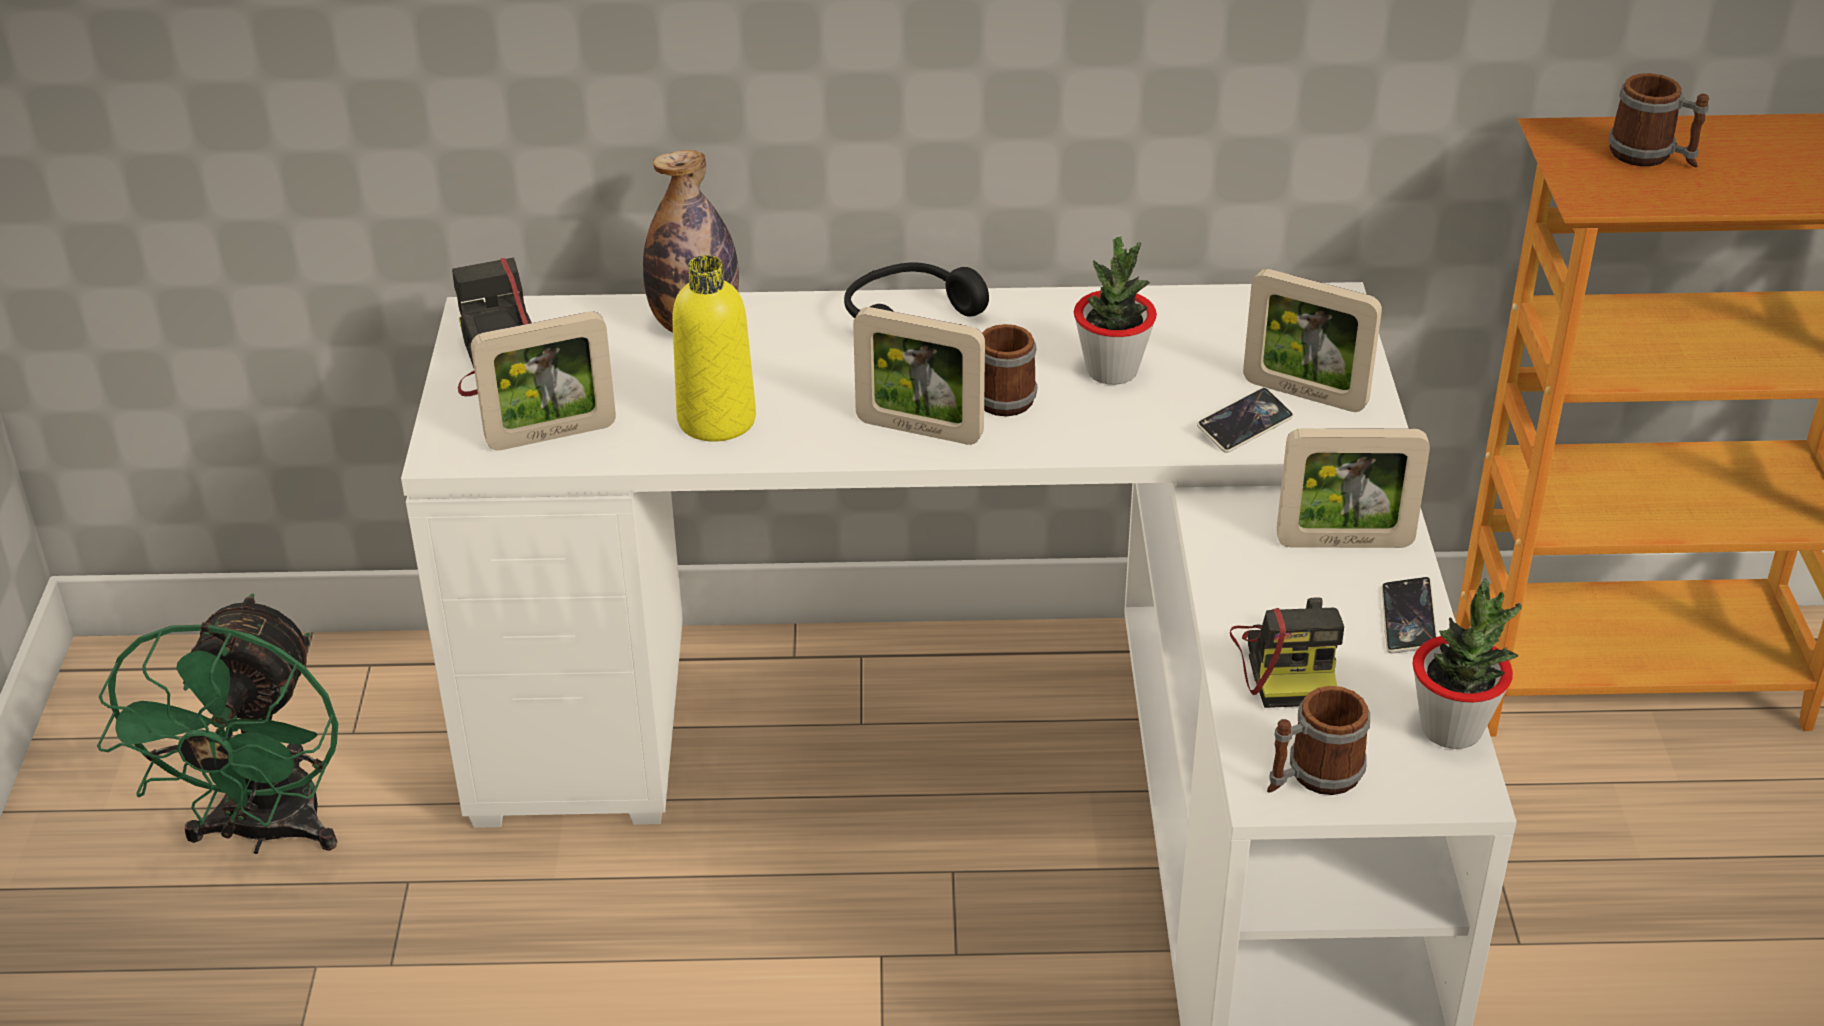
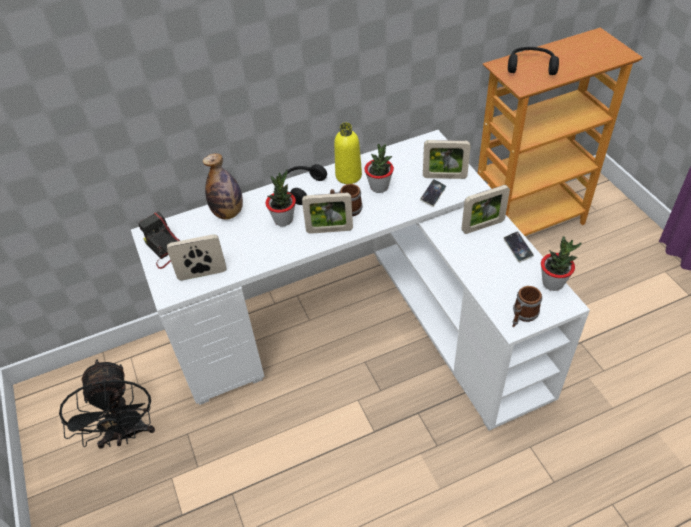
camera: 20 degrees left, 10 degrees up
(265, 833) = (126, 434): green fan -> black fan
(551, 435) = (202, 274): picture frame -> picture frame turned 150 degrees counterclockwise
(716, 420) = (258, 249): yellow bottle -> yellow bottle (348, 176)
(819, 376) = (283, 220): none -> potted plant
(1289, 663) = (491, 276): camera -> none
(1652, 156) = (531, 66): mug -> black headphones

